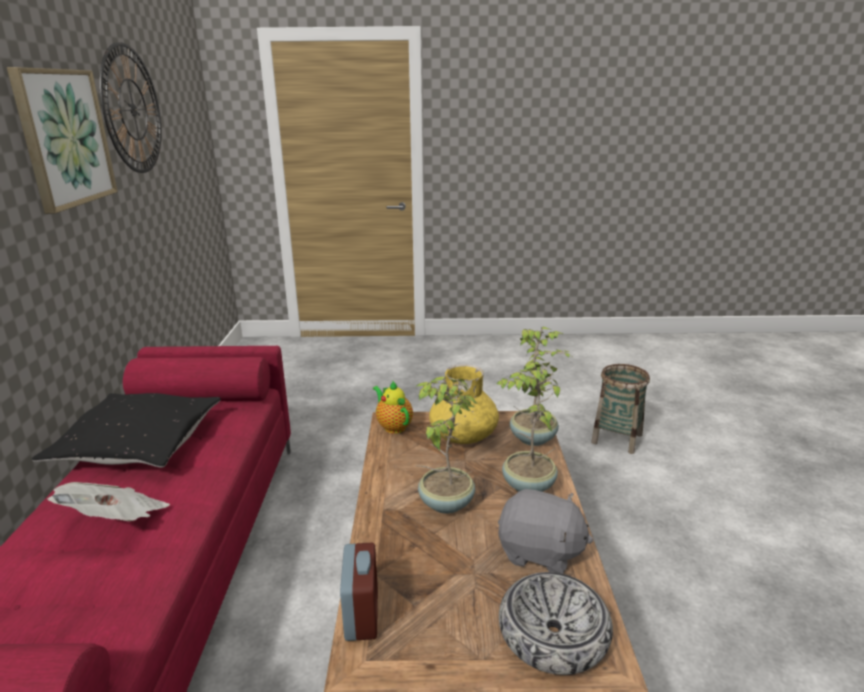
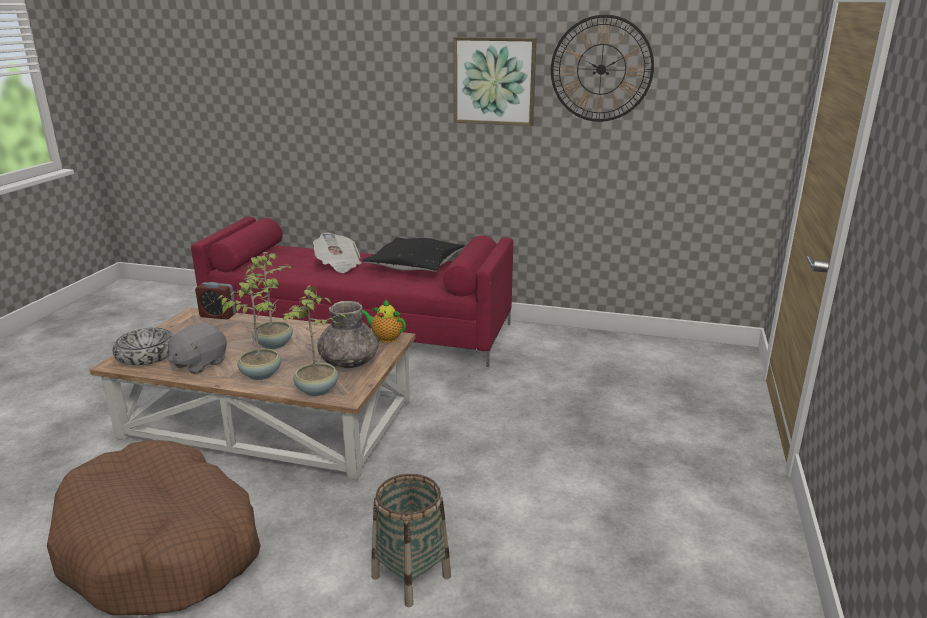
camera: 105 degrees right, 0 degrees up
(393, 426) = (385, 338): teapot -> teapot turned 135 degrees counterclockwise
(464, 435) = (349, 362): yellow vase -> grey vase
(721, 582) = (162, 547): none -> brown dog bed

